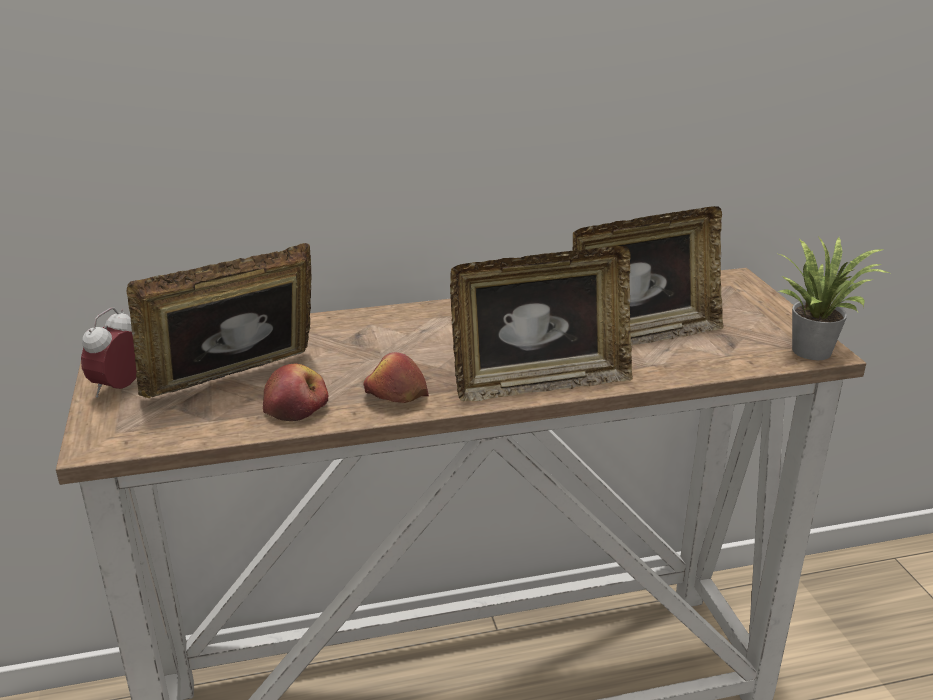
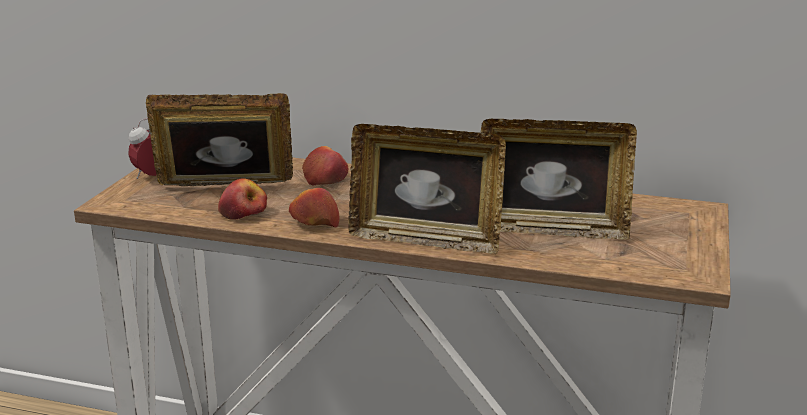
camera: 30 degrees right, 5 degrees down
(338, 335) = (325, 177): none -> apple
(814, 349) = (693, 273): potted plant -> none

